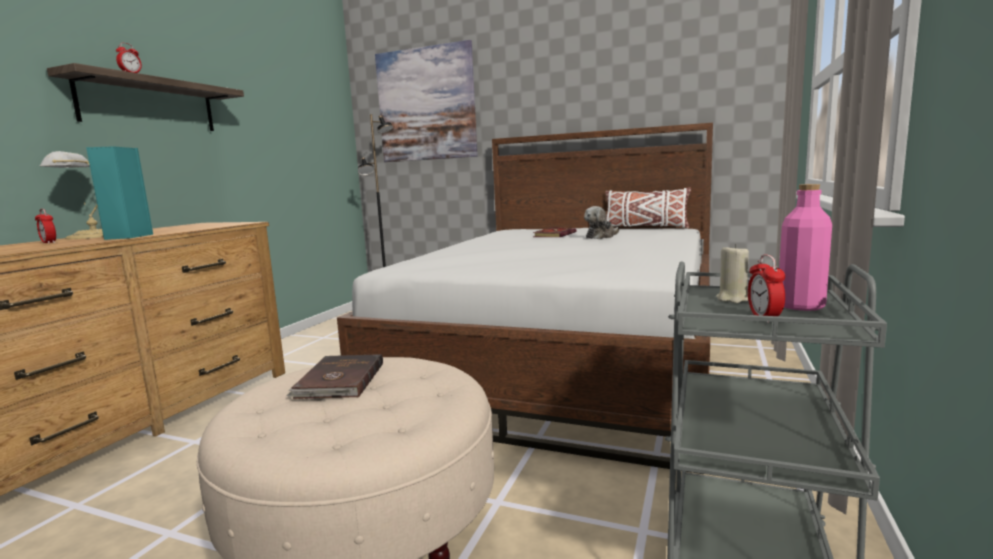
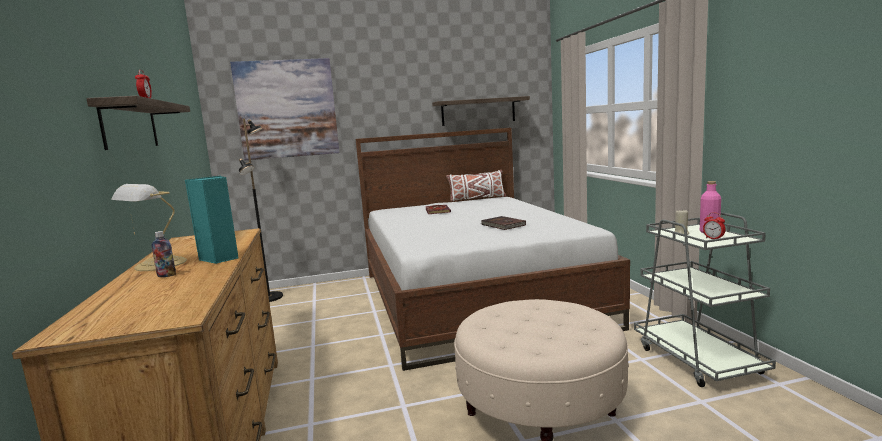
camera: 35 degrees left, 0 degrees up
(49, 243) = (166, 275): alarm clock -> bottle
(339, 380) = (508, 321): brown book -> brown book (503, 225)
(601, 237) = (474, 208): plush toy -> none
(664, 99) = (478, 111): none -> shelf

